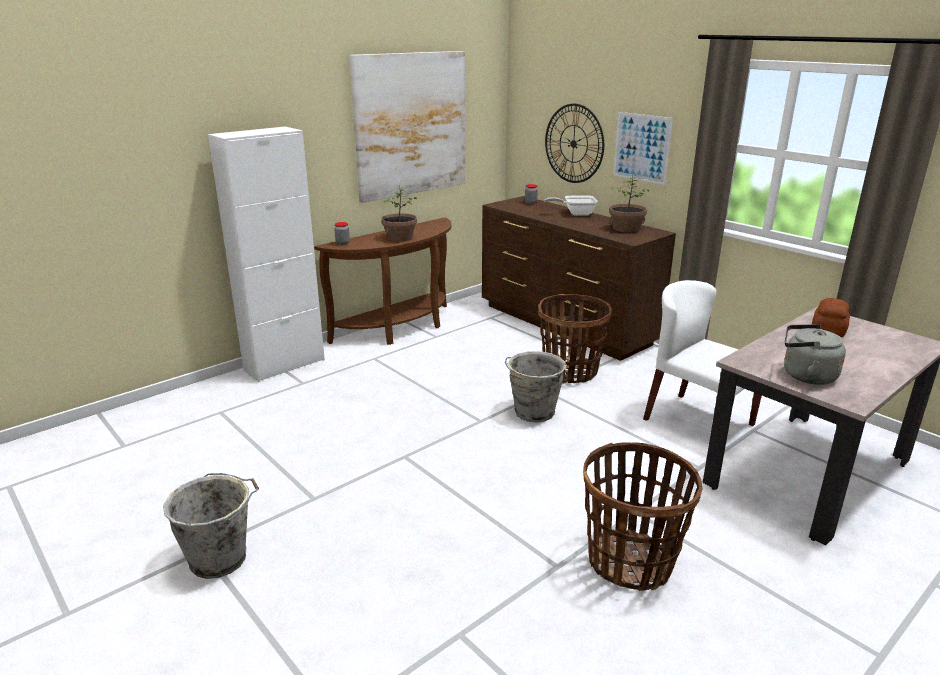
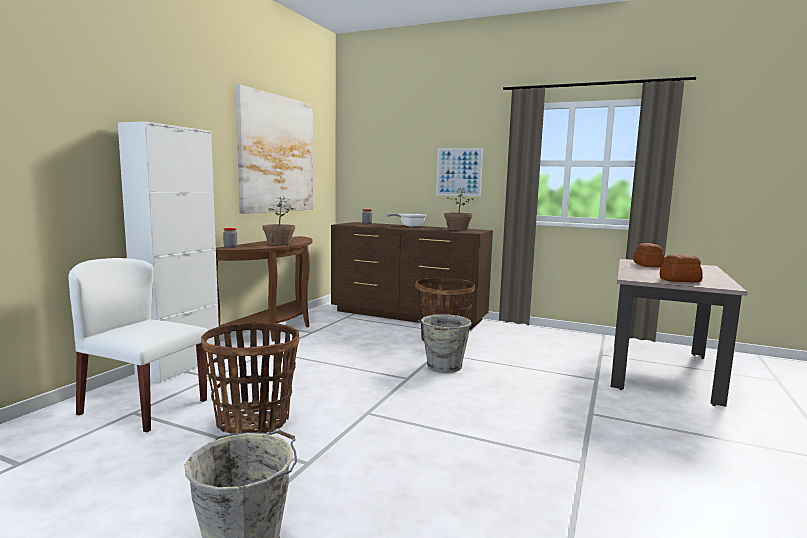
camera: 25 degrees left, 15 degrees down
(573, 143) = (399, 176): wall clock -> none
(630, 562) = (628, 446): basket -> basket (253, 421)
(697, 421) = (562, 355): white chair -> white chair (143, 407)
(805, 376) = (679, 280): grey kettle -> bread

